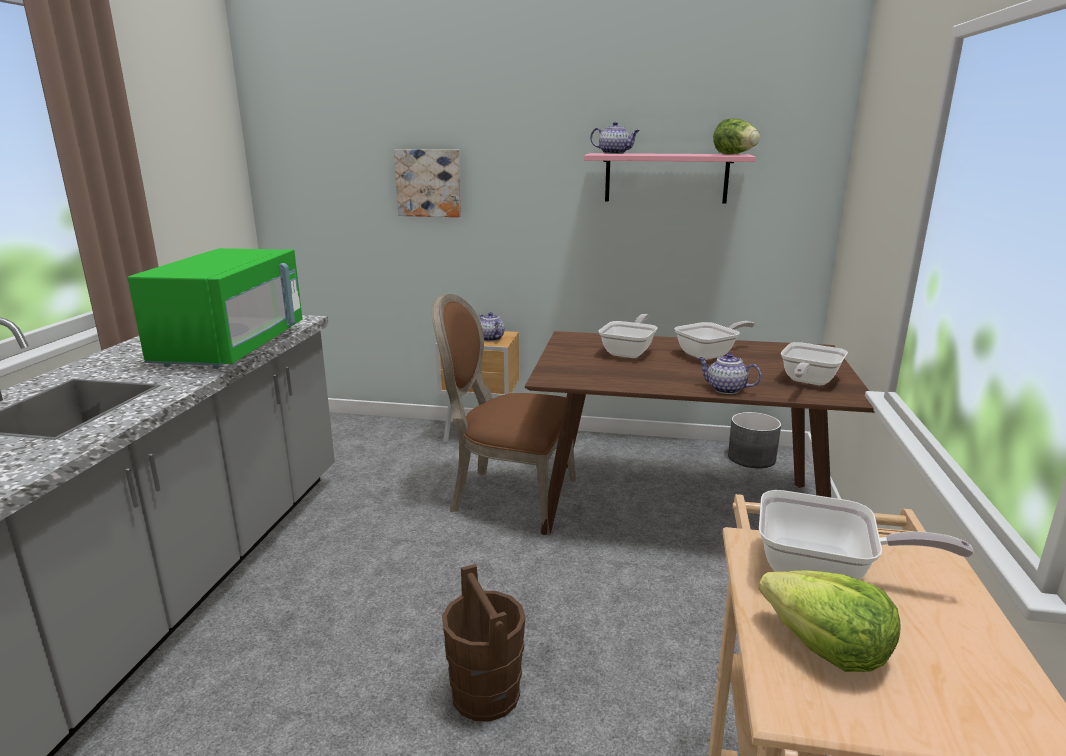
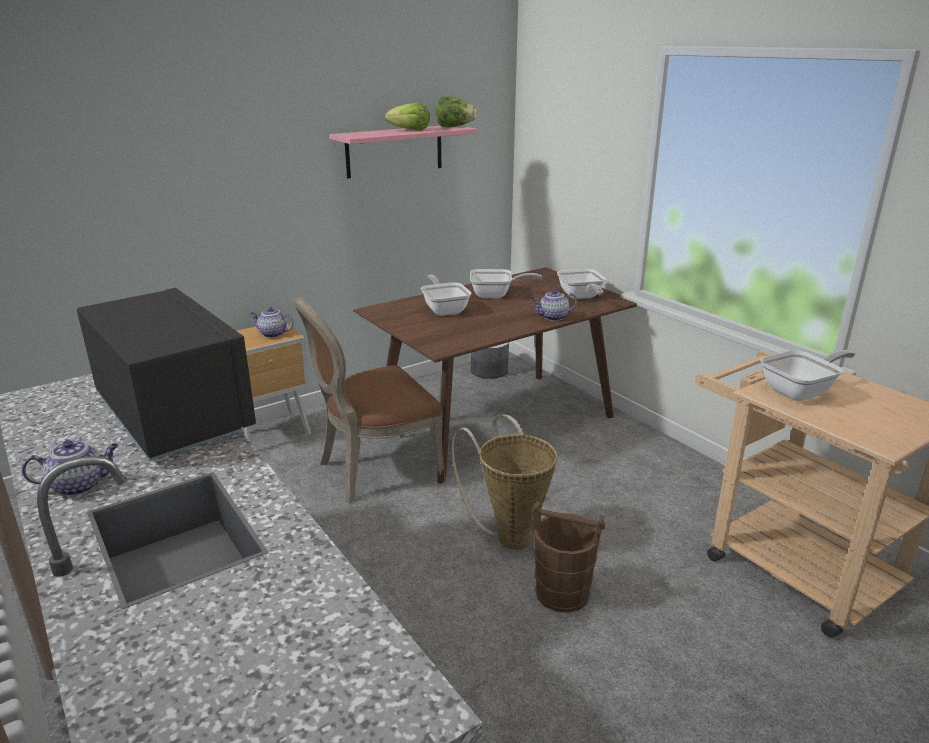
camera: 45 degrees left, 5 degrees up
(233, 347) = (174, 415): green microwave -> black microwave
(429, 183) = (164, 181): picture -> none
(527, 611) = (509, 534): none -> basket
(614, 153) = (361, 133): teapot -> teapot (80, 485)
(710, 354) = (496, 295): frying pan -> frying pan turned 75 degrees clockwise
(826, 647) = (855, 419): lettuce -> lettuce (410, 130)

